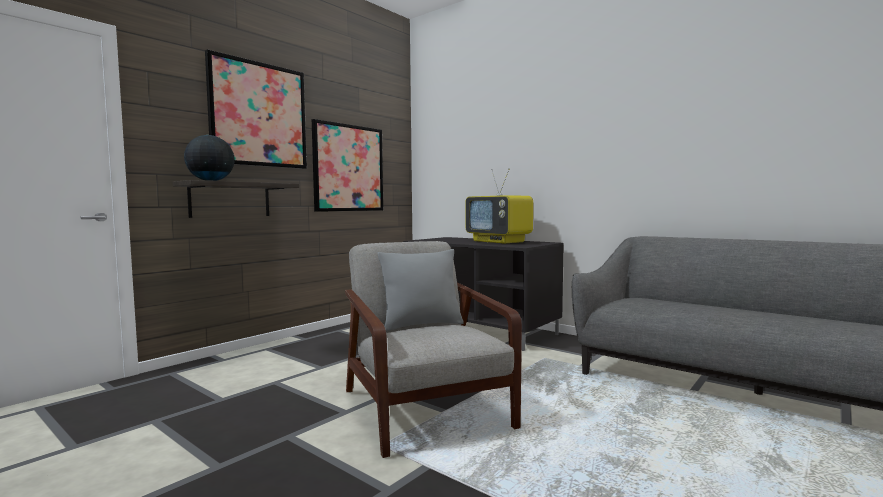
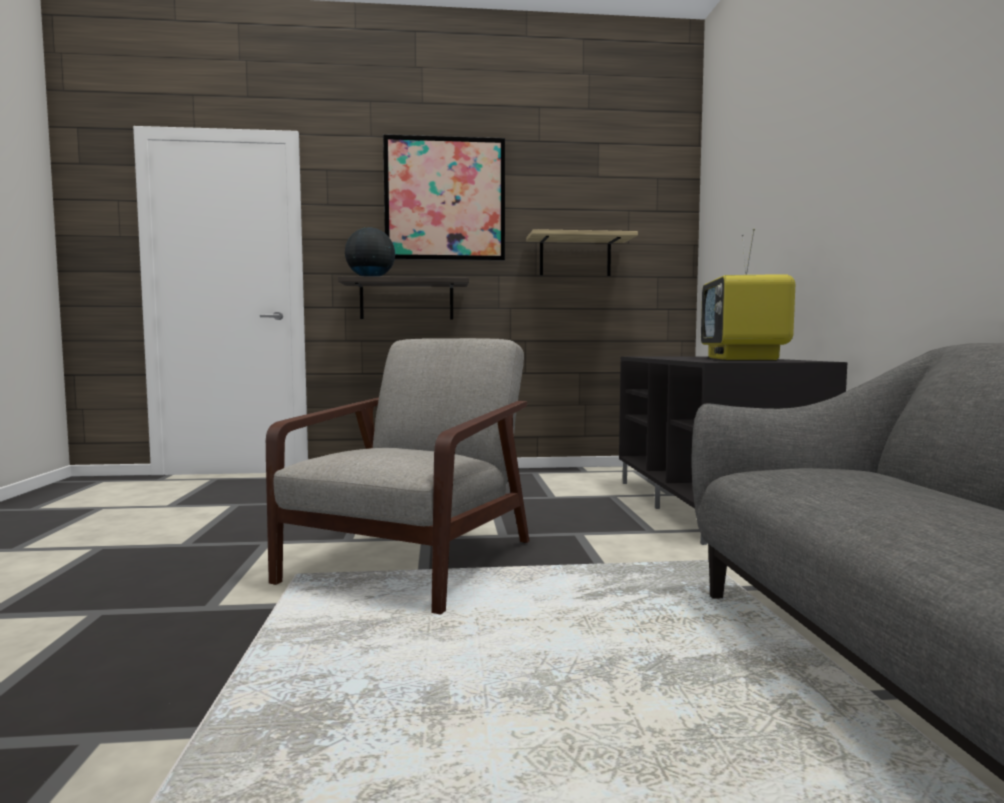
camera: 45 degrees right, 0 degrees up
(348, 168) = (575, 257): picture -> shelf
(421, 325) = (427, 448): grey pillow -> none

